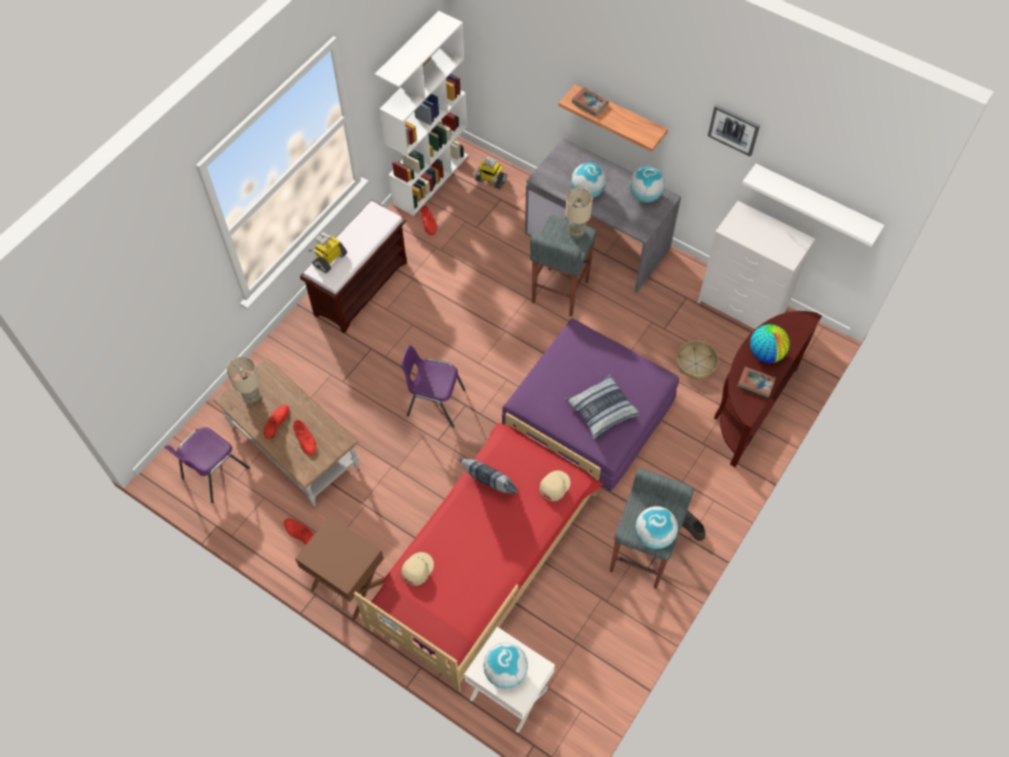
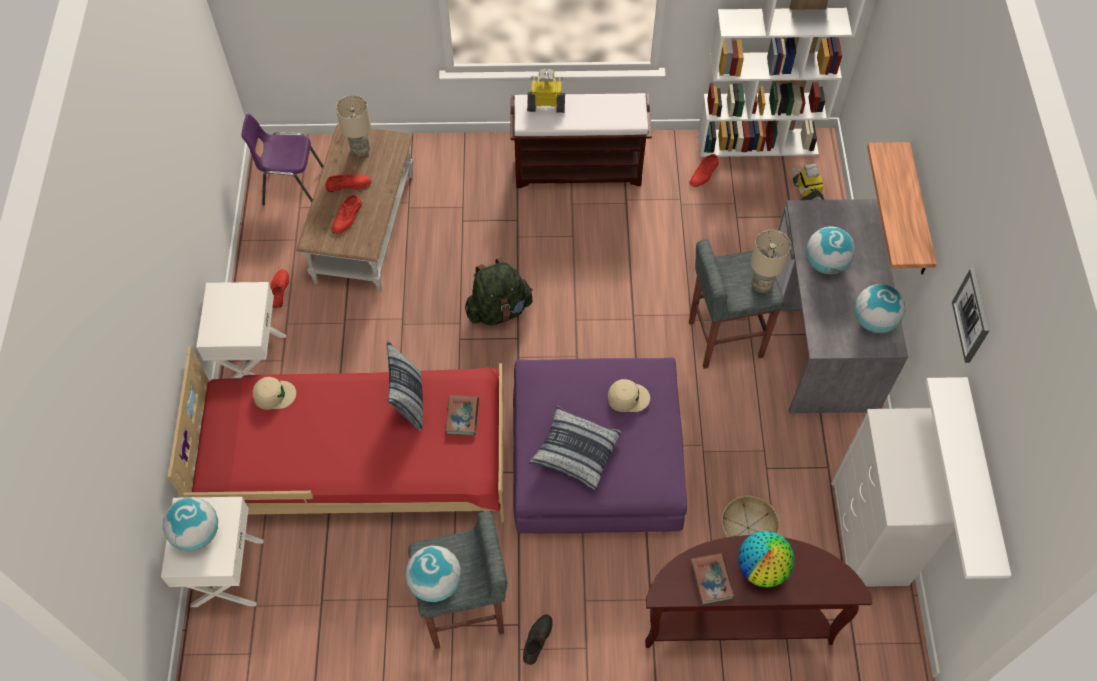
camera: 55 degrees right, 0 degrees up
(348, 585) = (252, 362): brown nightstand -> white nightstand
(434, 403) = (499, 310): purple chair -> green backpack
(554, 486) = (452, 461): beige cap -> beige cap (627, 397)
(589, 103) = (896, 170): book -> book (462, 416)

